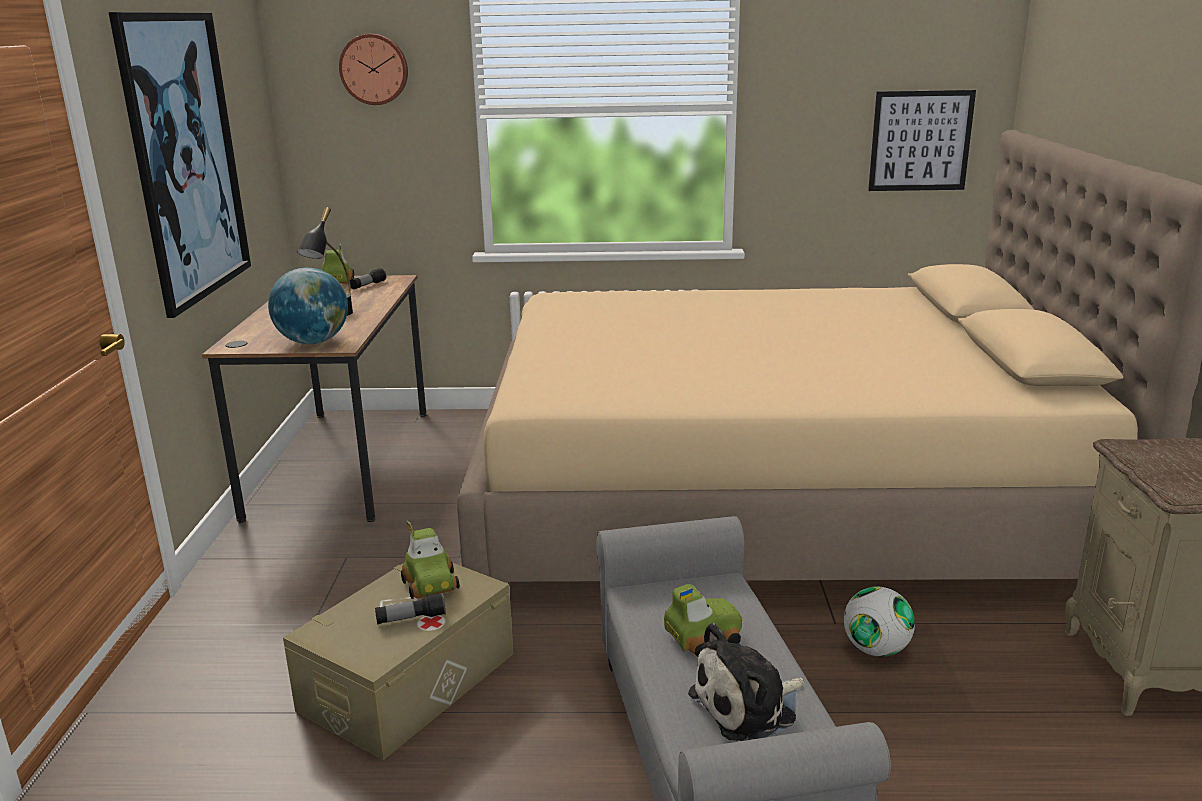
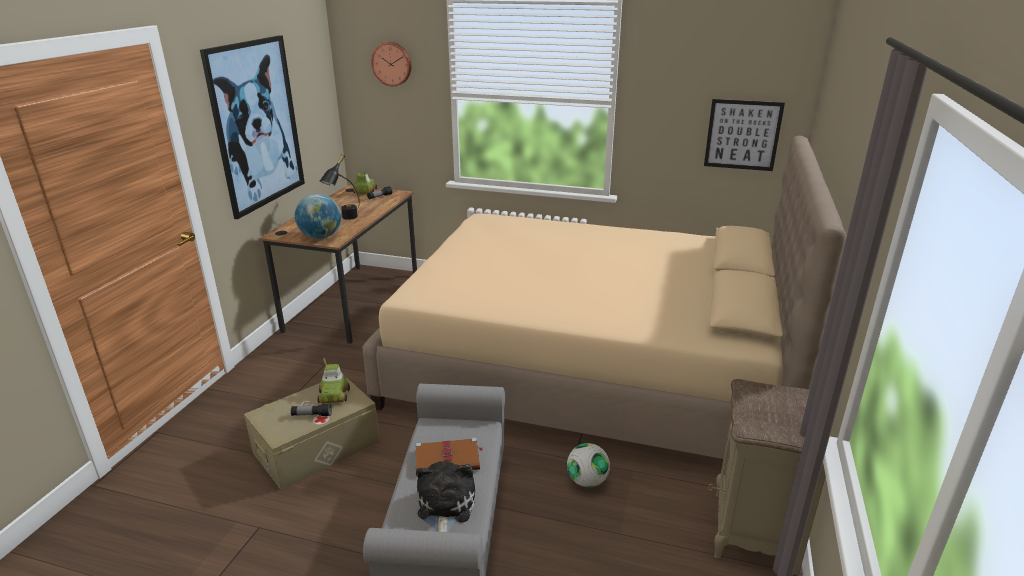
camera: 15 degrees right, 5 degrees up
(702, 637) = (448, 459): toy car -> brown book
(748, 706) = (444, 507): plush toy -> plush toy turned 105 degrees clockwise

